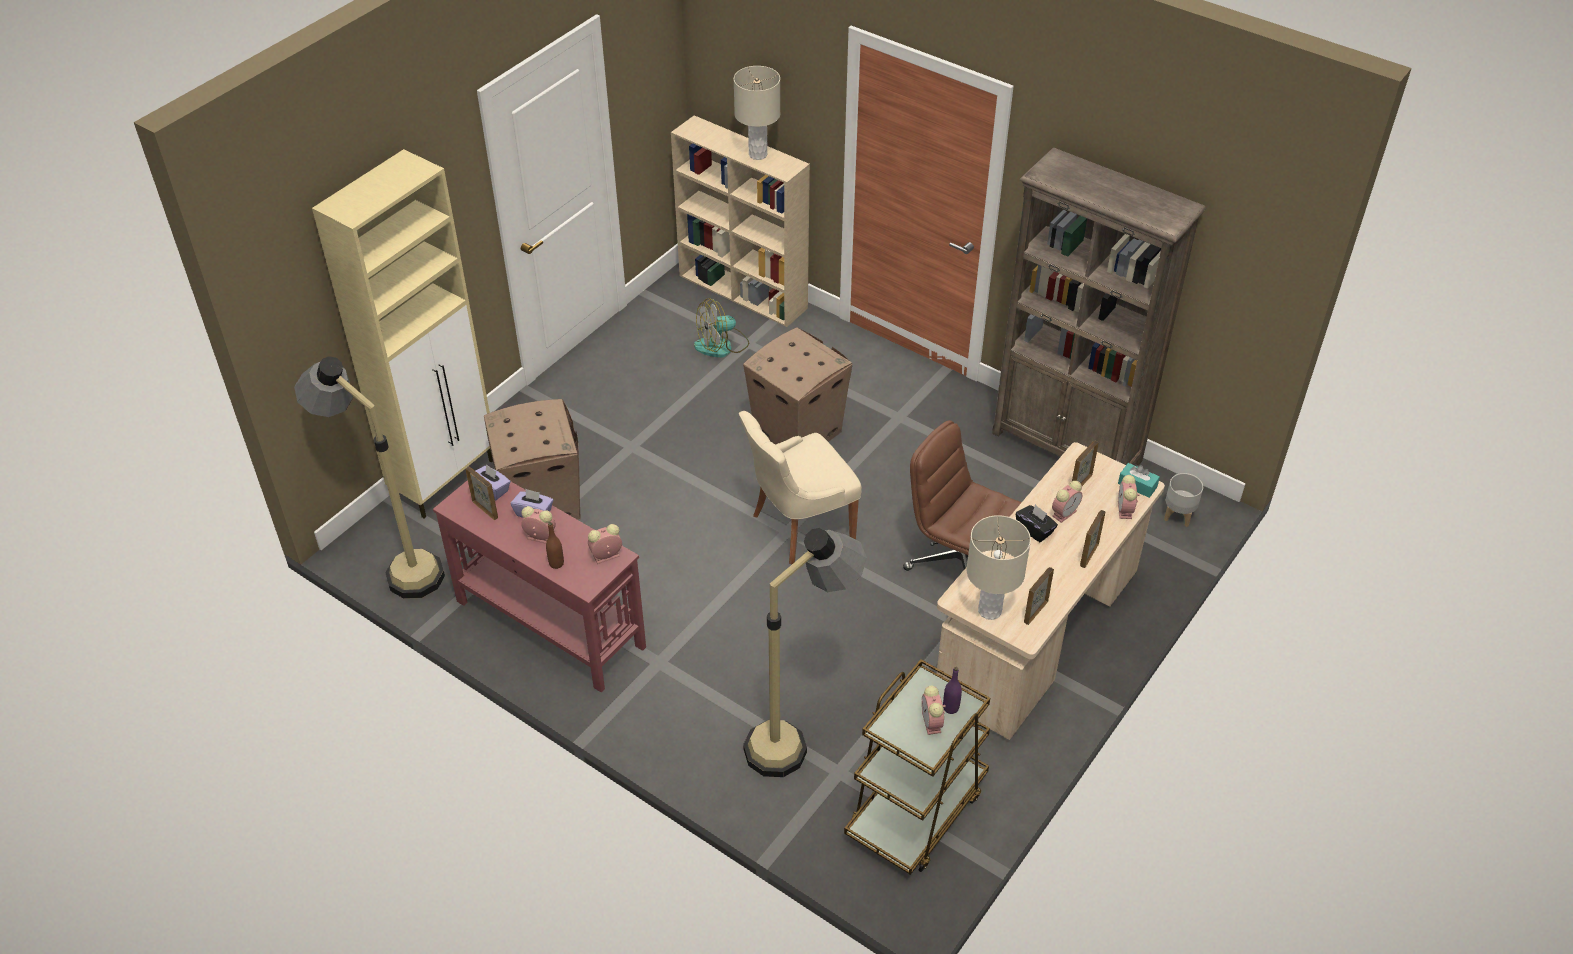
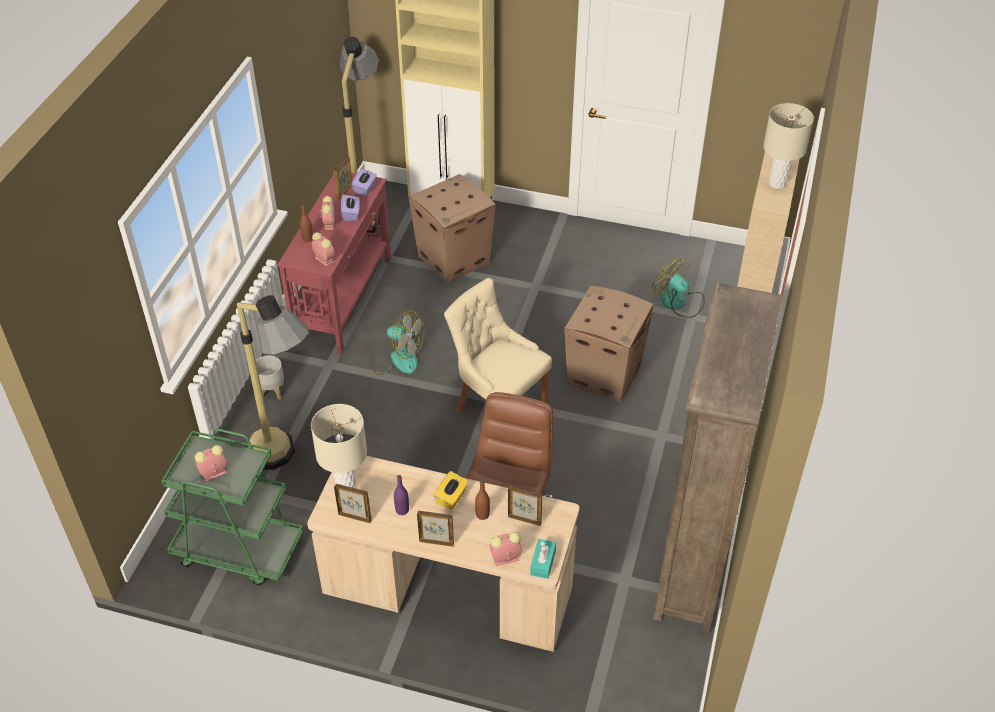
camera: 70 degrees right, 0 degrees up
(681, 596) = (397, 358): none -> fan
(915, 811) = (238, 549): brown cart -> green cart
(950, 708) = (232, 481): purple bottle -> purple bottle (402, 510)
(1035, 530) = (451, 497): black tissue box -> yellow tissue box
(1065, 512) = (482, 515): alarm clock -> brown bottle
(1177, 515) = (648, 676): grey planter -> grey planter (272, 391)

